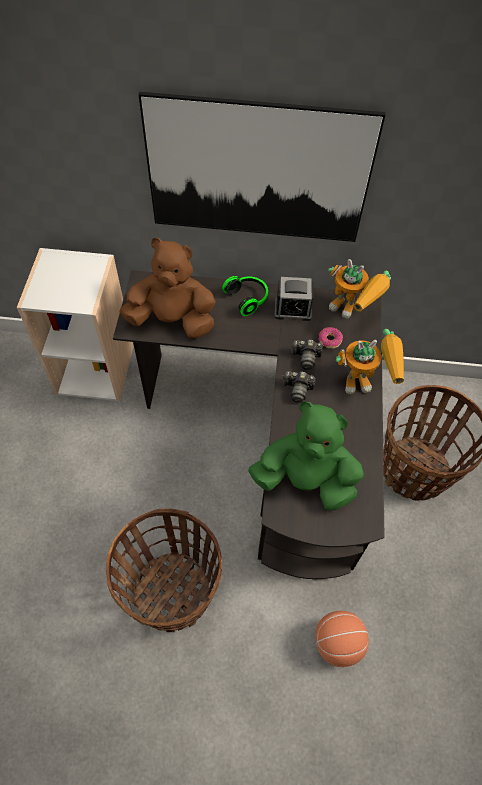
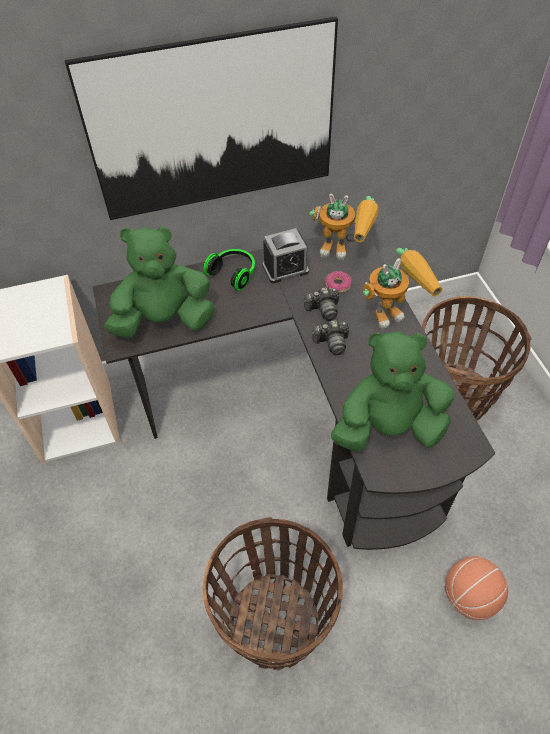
camera: 20 degrees left, 5 degrees down
(172, 320) = (164, 321): brown plush toy -> green plush toy

